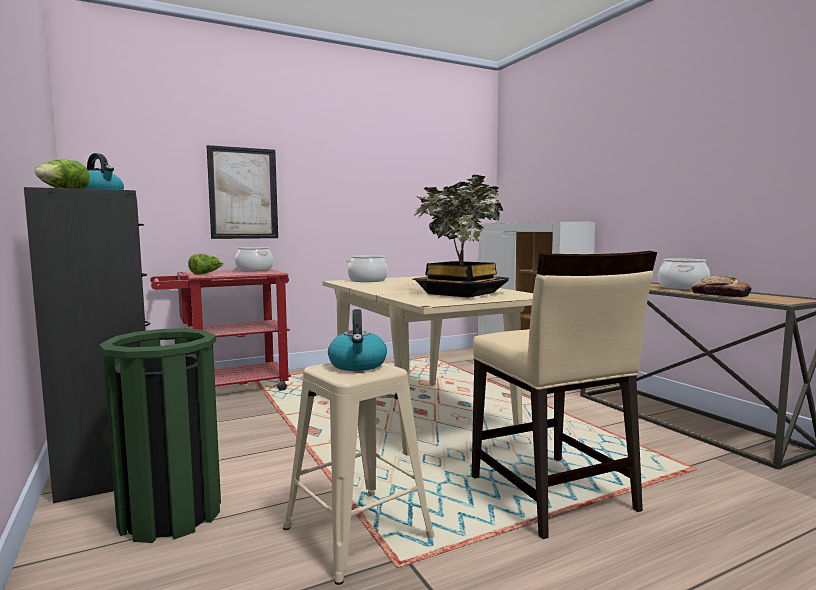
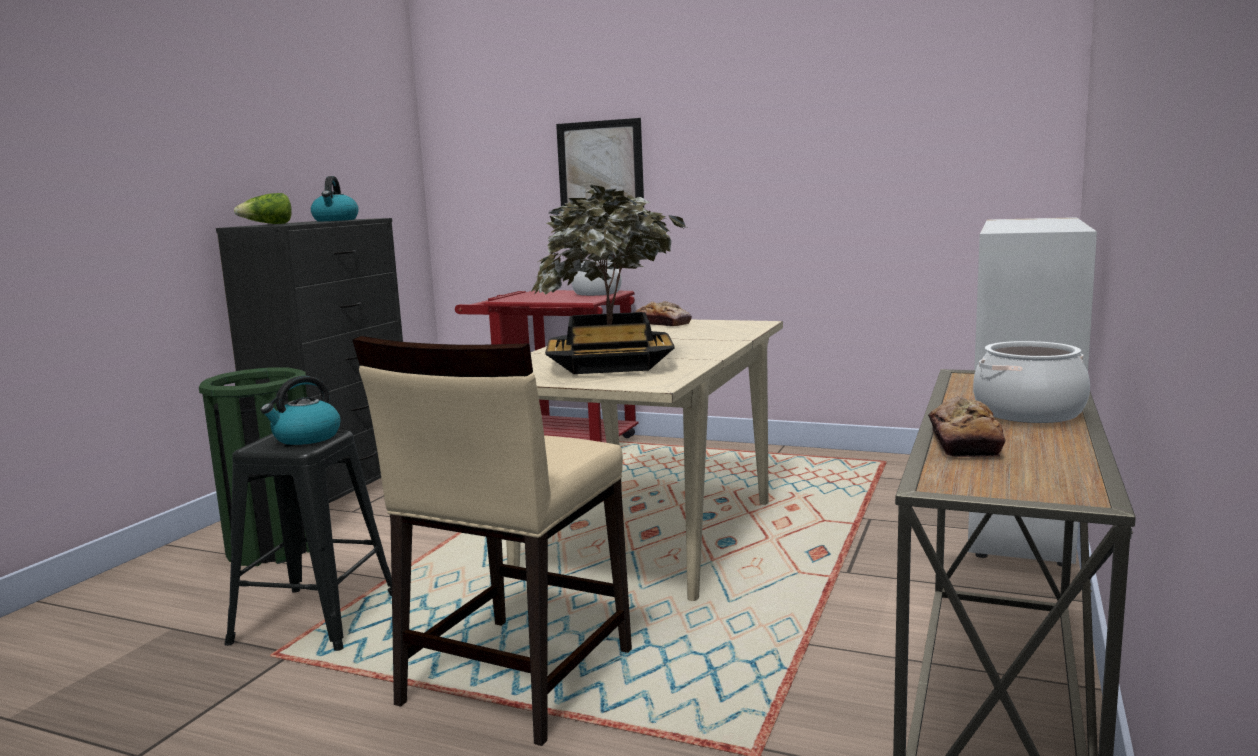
camera: 50 degrees right, 5 degrees up
(206, 273) = (515, 297): lettuce -> none
(355, 532) = (315, 617): beige stool -> black stool
(368, 280) = (662, 323): cooking pot -> bread

